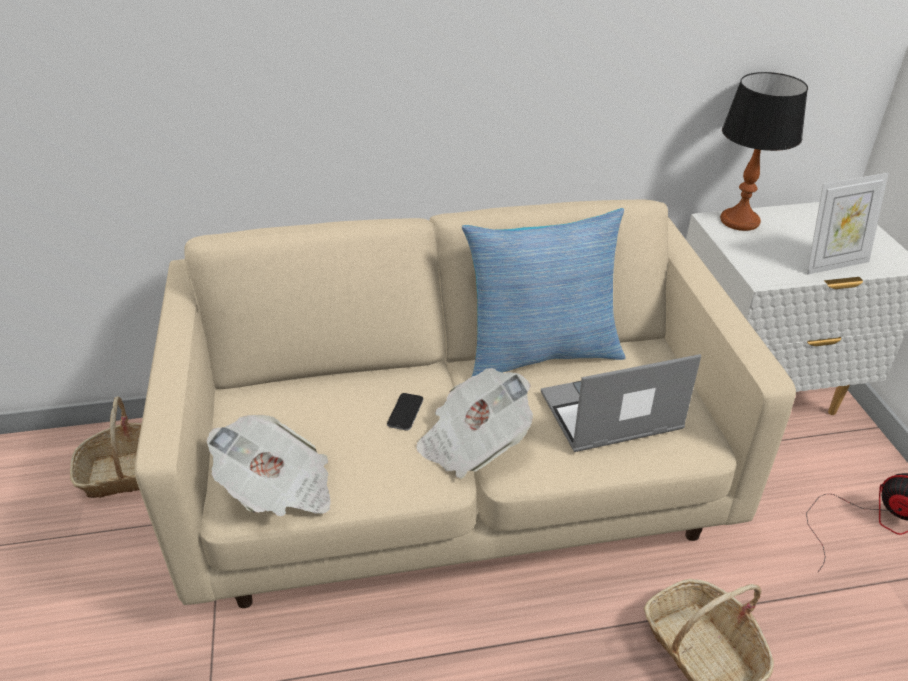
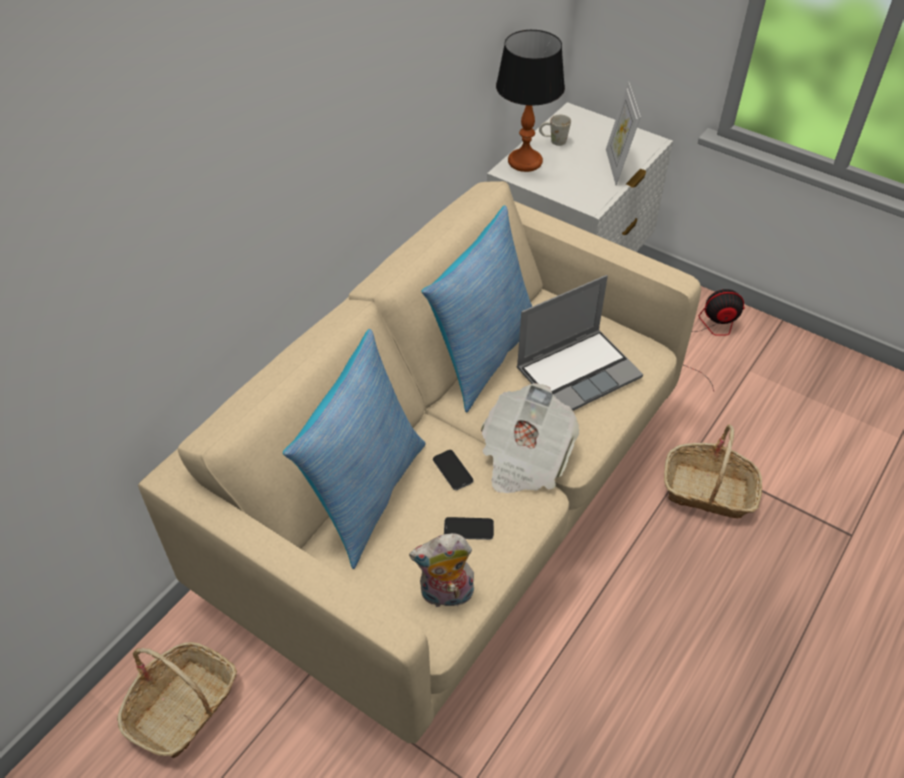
camera: 45 degrees left, 10 degrees up
(278, 489) = (446, 595): newspaper -> plush toy
(324, 384) = (365, 494): none -> pillow
(359, 459) = (468, 529): none -> phone
(609, 414) = (578, 372): laptop -> laptop turned 150 degrees counterclockwise
(791, 219) = (553, 141): none -> white mug
(833, 264) = (617, 166): picture frame -> picture frame turned 150 degrees clockwise

